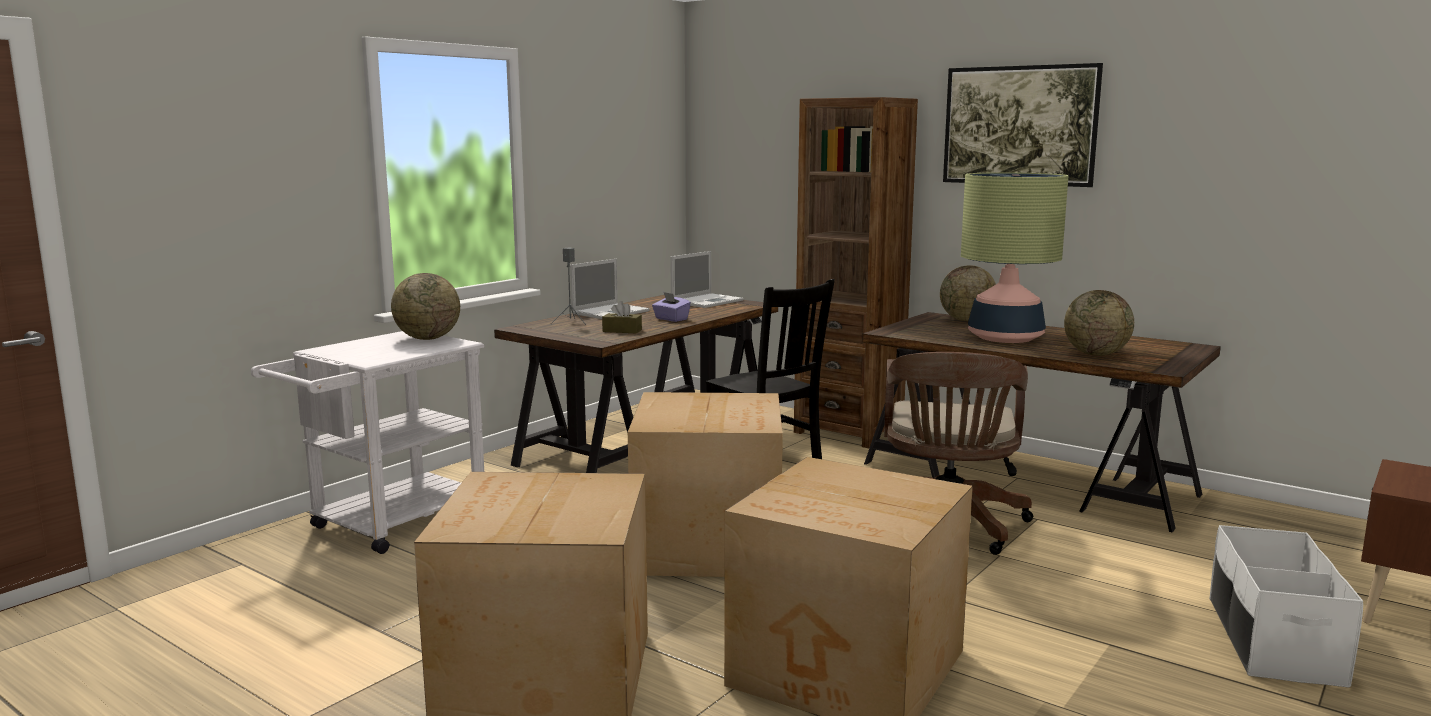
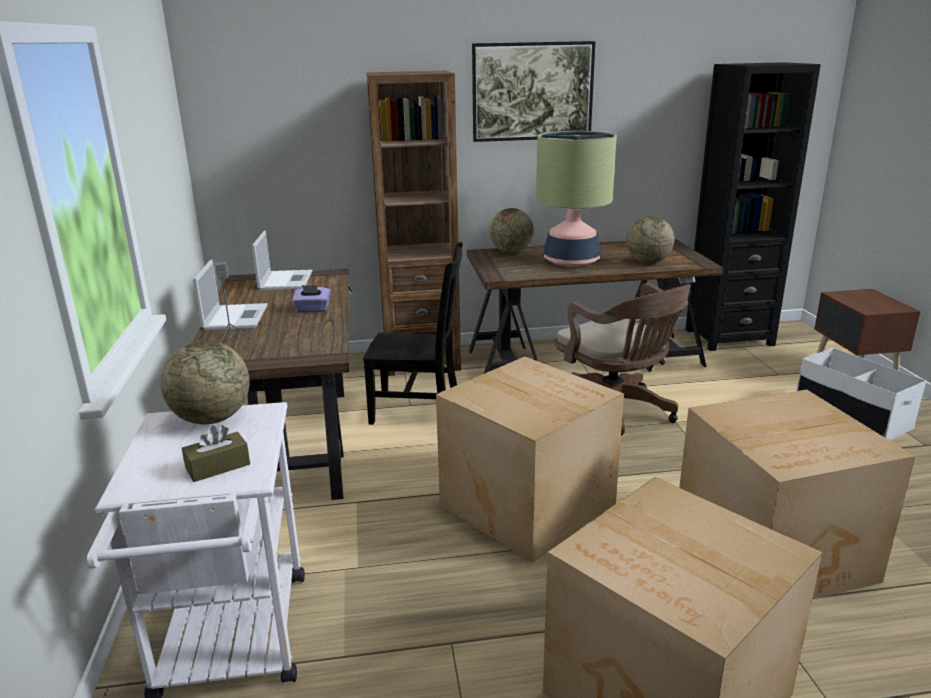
camera: 45 degrees left, 10 degrees up
(622, 331) = (309, 336): brown tissue box -> brown tissue box (218, 466)
(1290, 521) = (728, 337): none -> black bookcase

